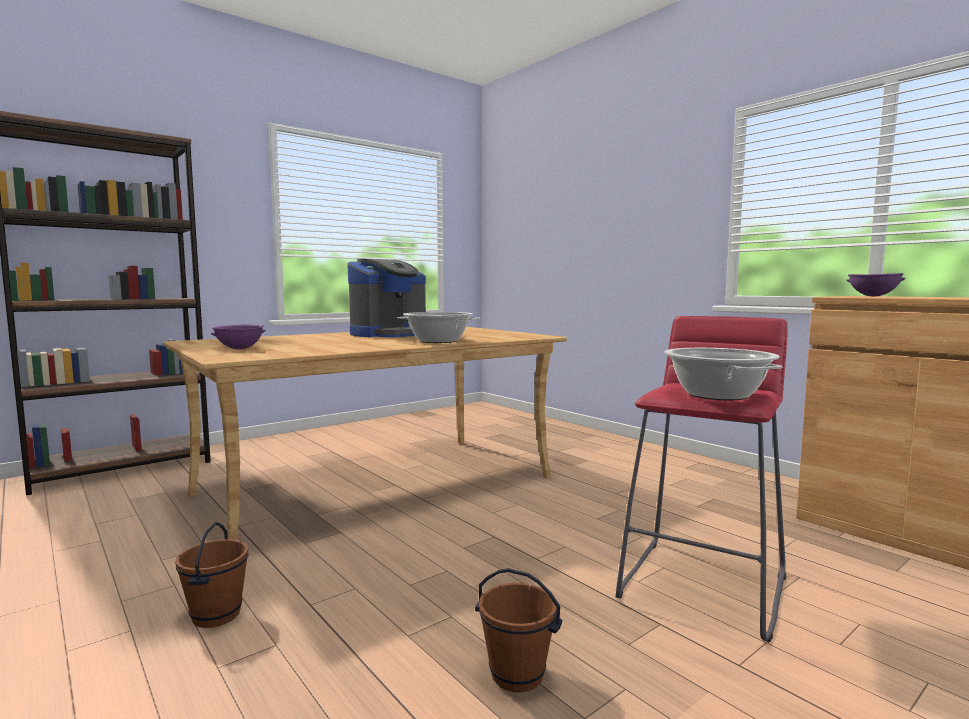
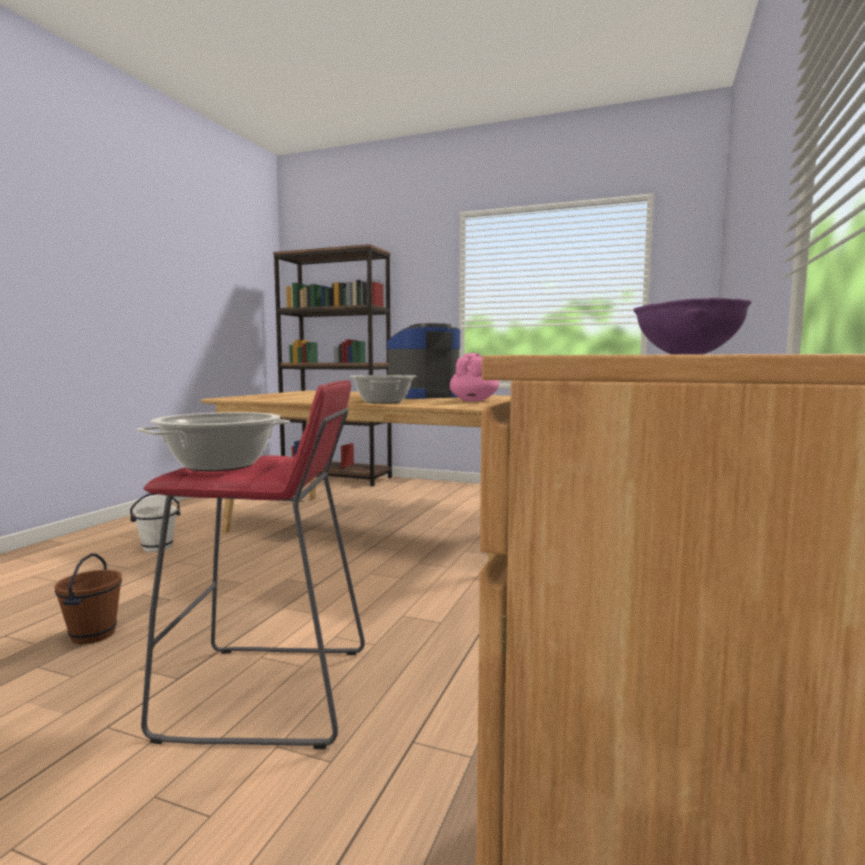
camera: 60 degrees right, 0 degrees up
(217, 615) = (157, 548): brown bucket -> white bucket
(240, 349) = (274, 395): purple bowl -> none
(390, 334) = (423, 396): coffee machine -> coffee machine turned 135 degrees clockwise
(472, 333) = (474, 400): none -> pink teapot

